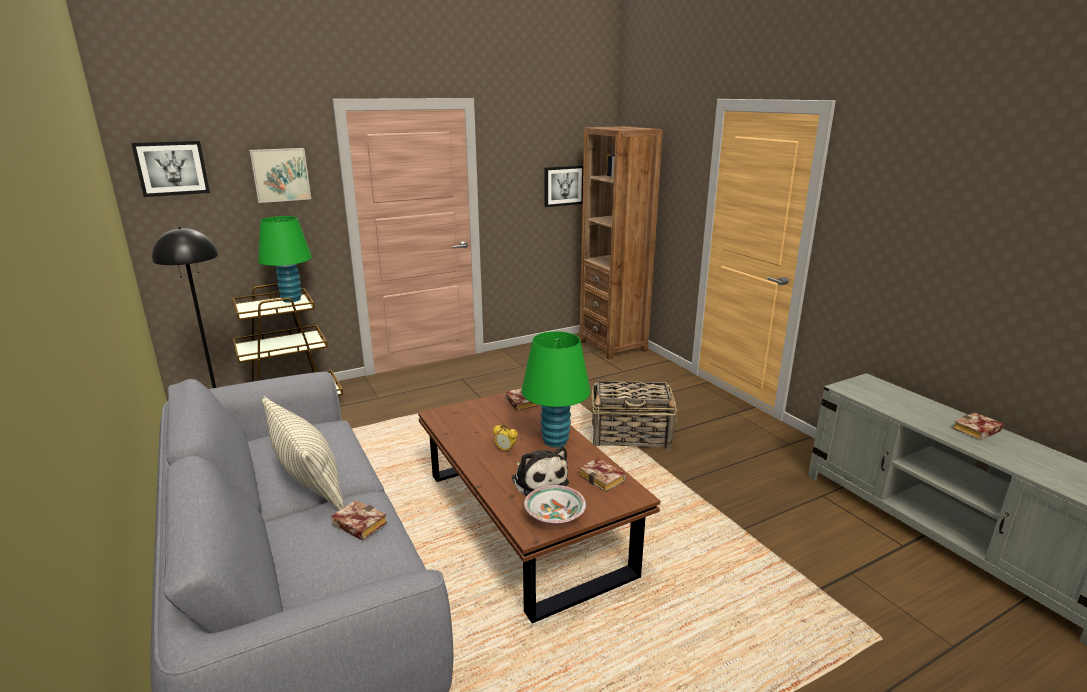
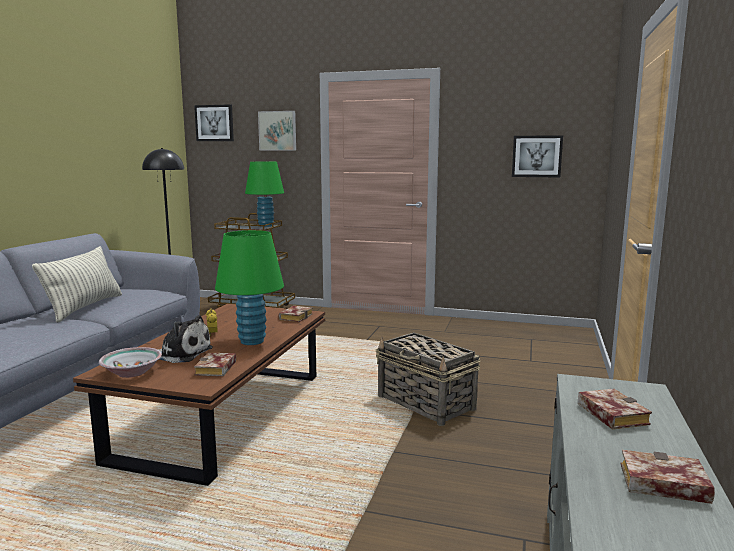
camera: 45 degrees right, 10 degrees down
(357, 524) = (44, 328): book -> book (609, 414)
(538, 480) = (182, 353): plush toy -> plush toy turned 90 degrees counterclockwise
(613, 346) = (564, 341): brown bookcase -> none

